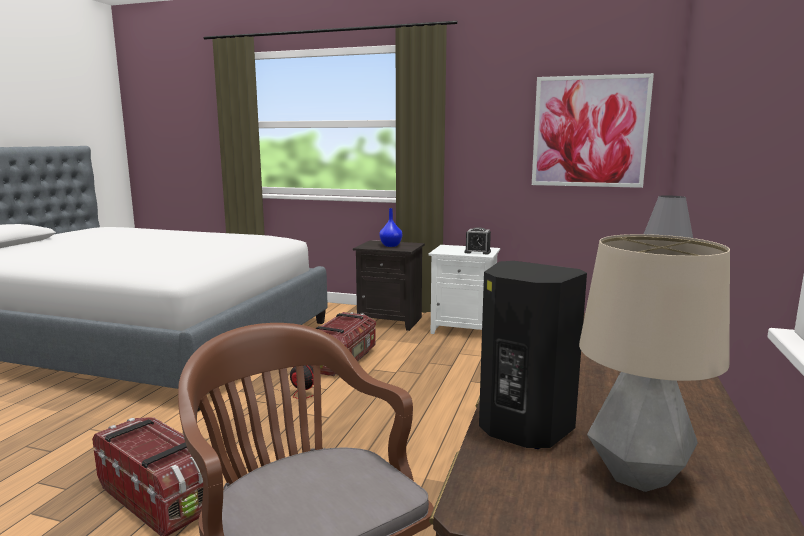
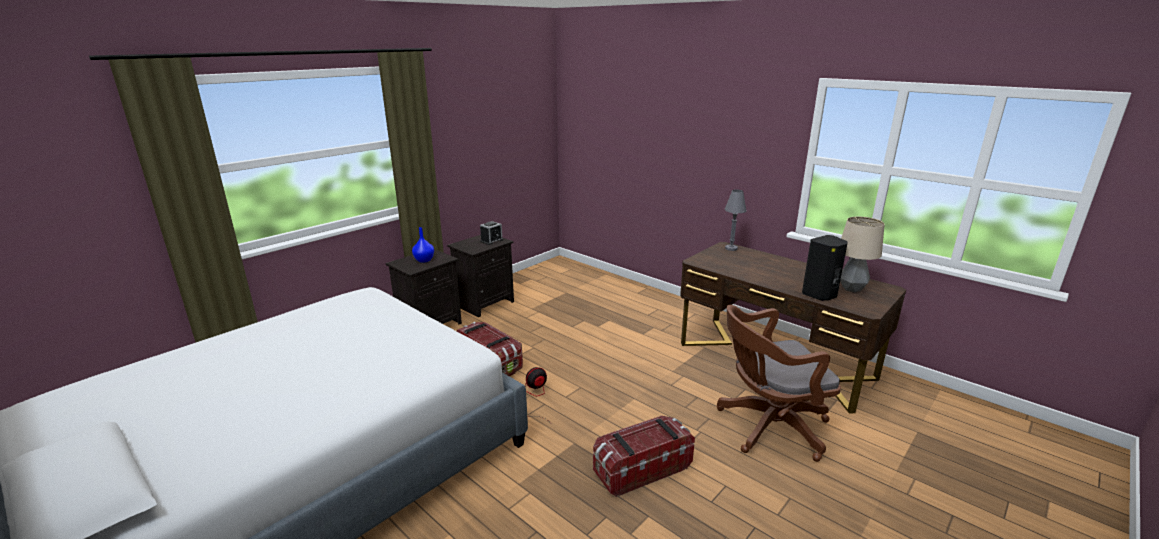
camera: 65 degrees left, 10 degrees up
(464, 329) = (485, 303): white nightstand -> black nightstand
(589, 132) = (517, 131): picture -> none

